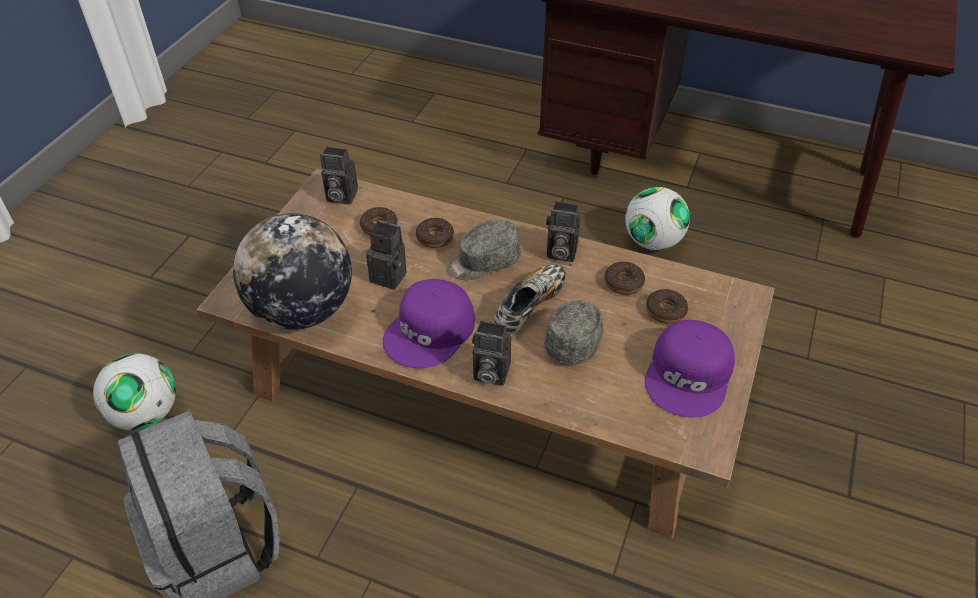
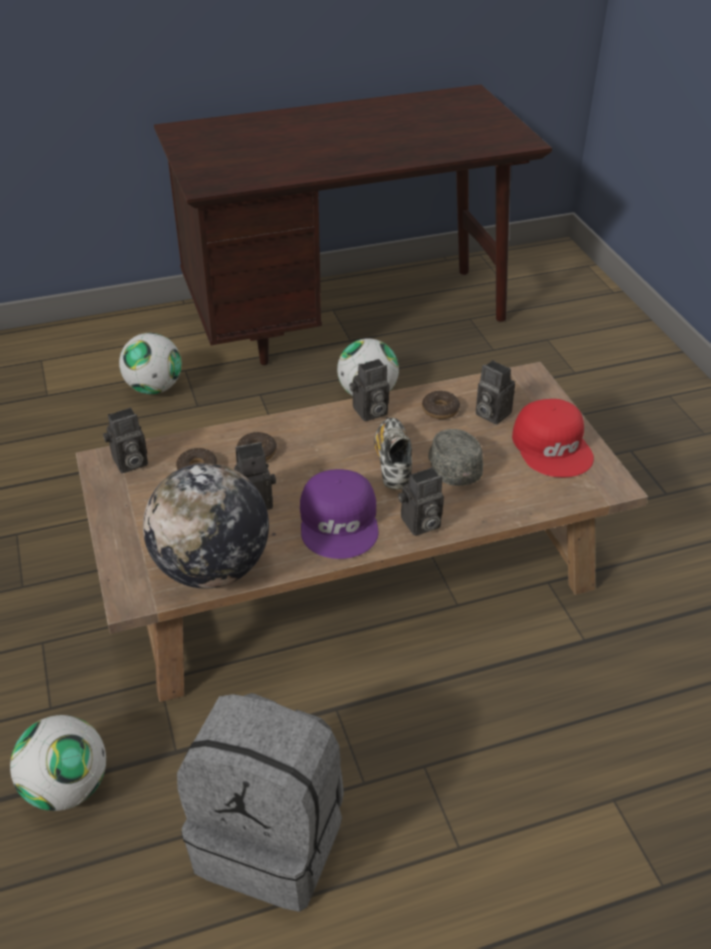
camera: 40 degrees left, 5 degrees down
(483, 262) = (319, 450): grey cap -> none
(490, 152) = (154, 388): none -> football
(665, 311) = (490, 413): donut -> camera
(690, 375) = (553, 446): purple cap -> red cap

